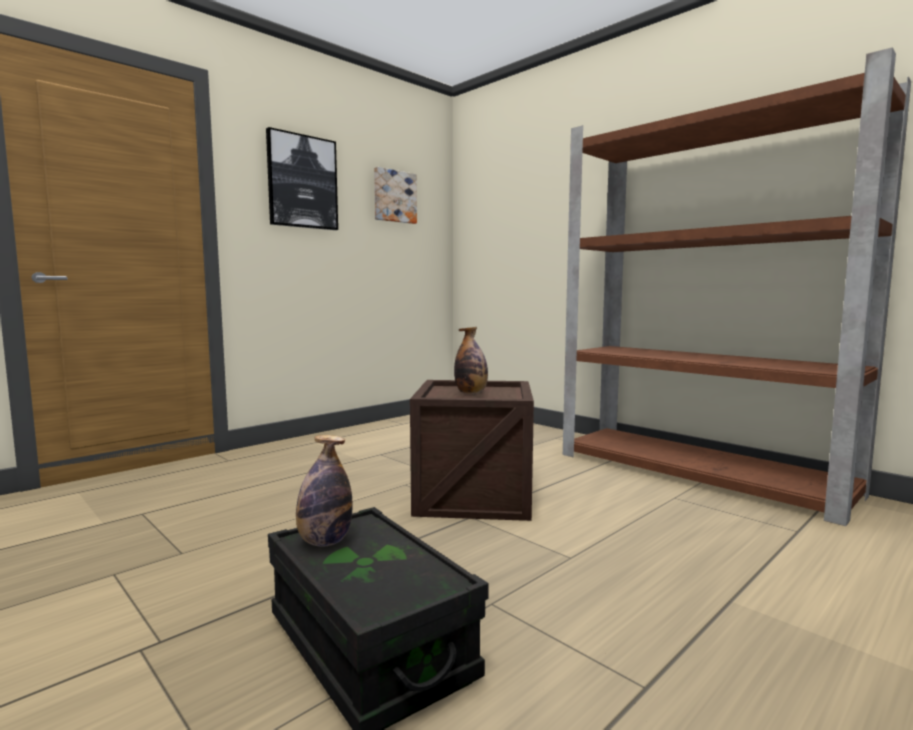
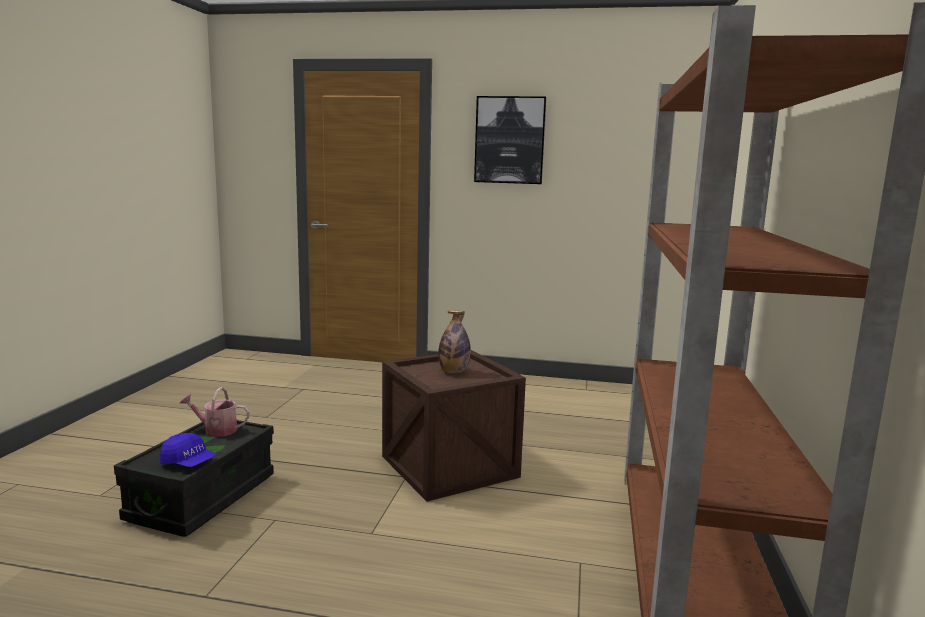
camera: 55 degrees right, 5 degrees up
(324, 542) = (216, 430): bottle -> watering can
(394, 196) = (621, 143): picture -> none
(420, 574) = (189, 463): none -> blue cap

